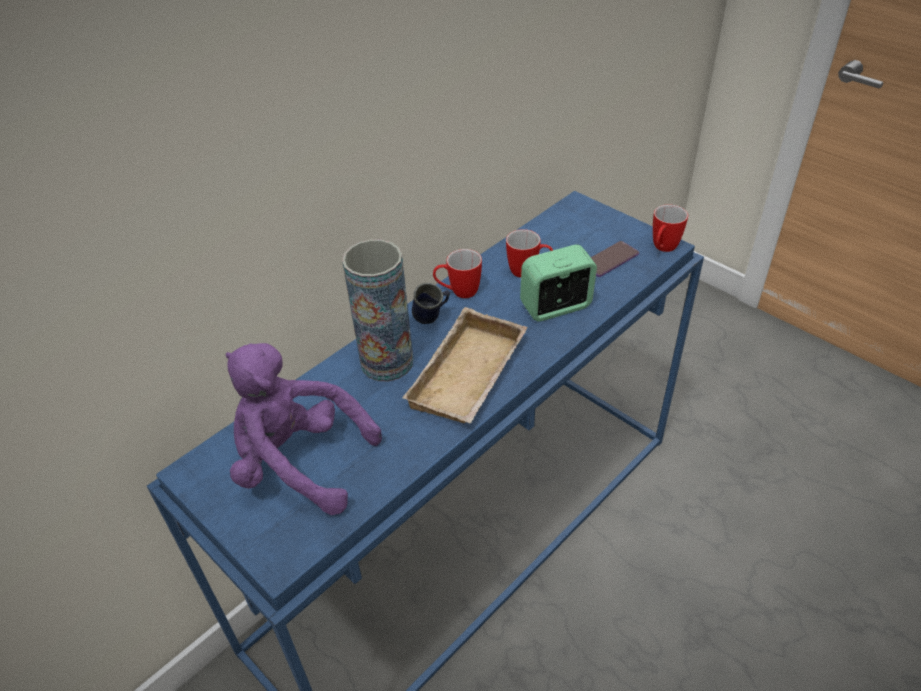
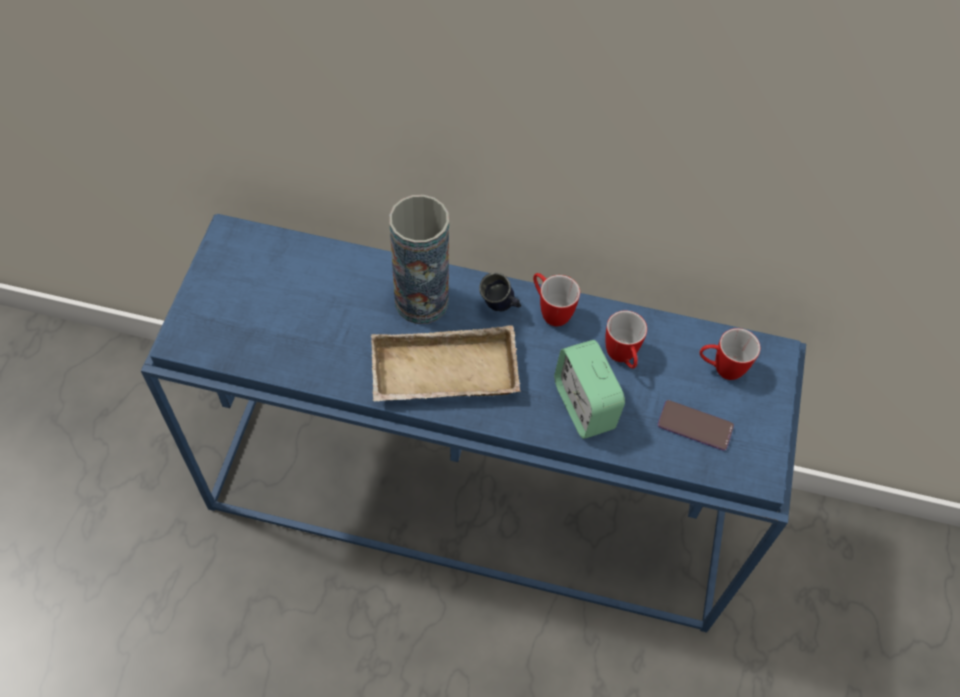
camera: 55 degrees right, 15 degrees up
(299, 463) = (275, 300): purple plush toy -> none
(556, 307) = (584, 406): alarm clock -> alarm clock turned 150 degrees counterclockwise
(662, 249) = (751, 471): mug -> mug (720, 368)

